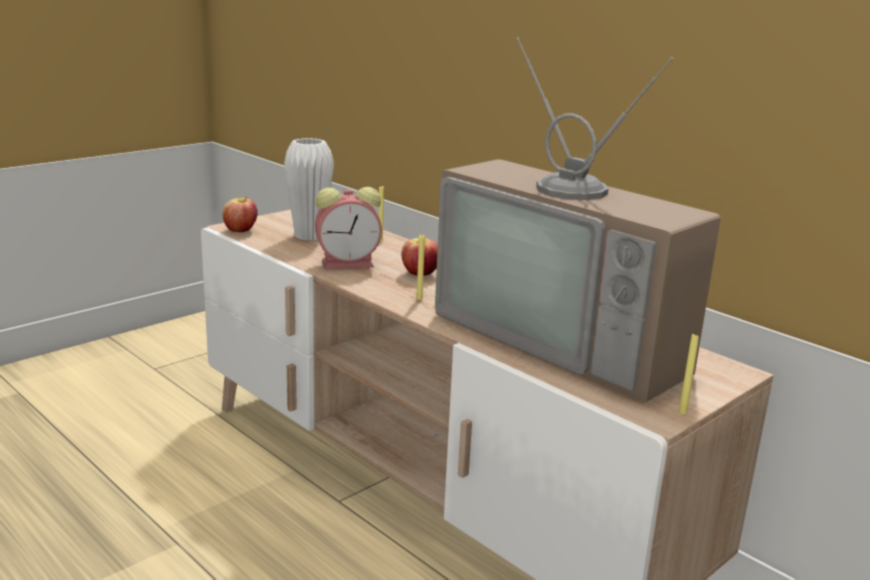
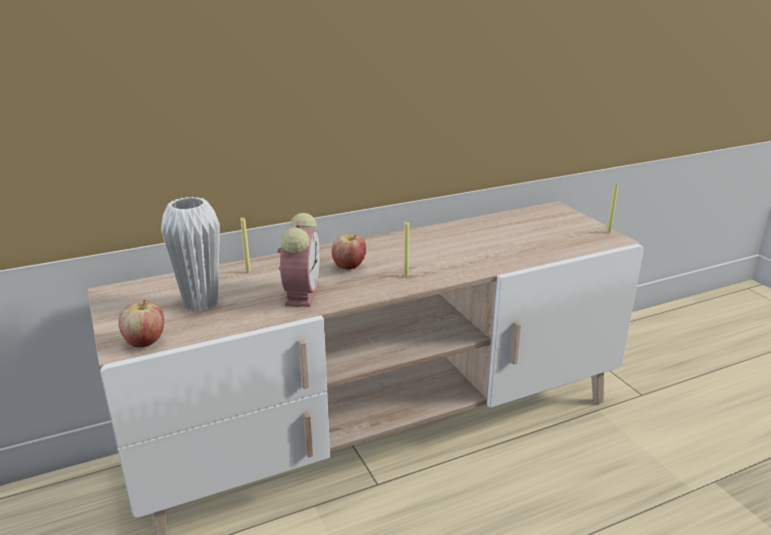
camera: 70 degrees left, 5 degrees up
(570, 339) = (500, 239): television -> none

